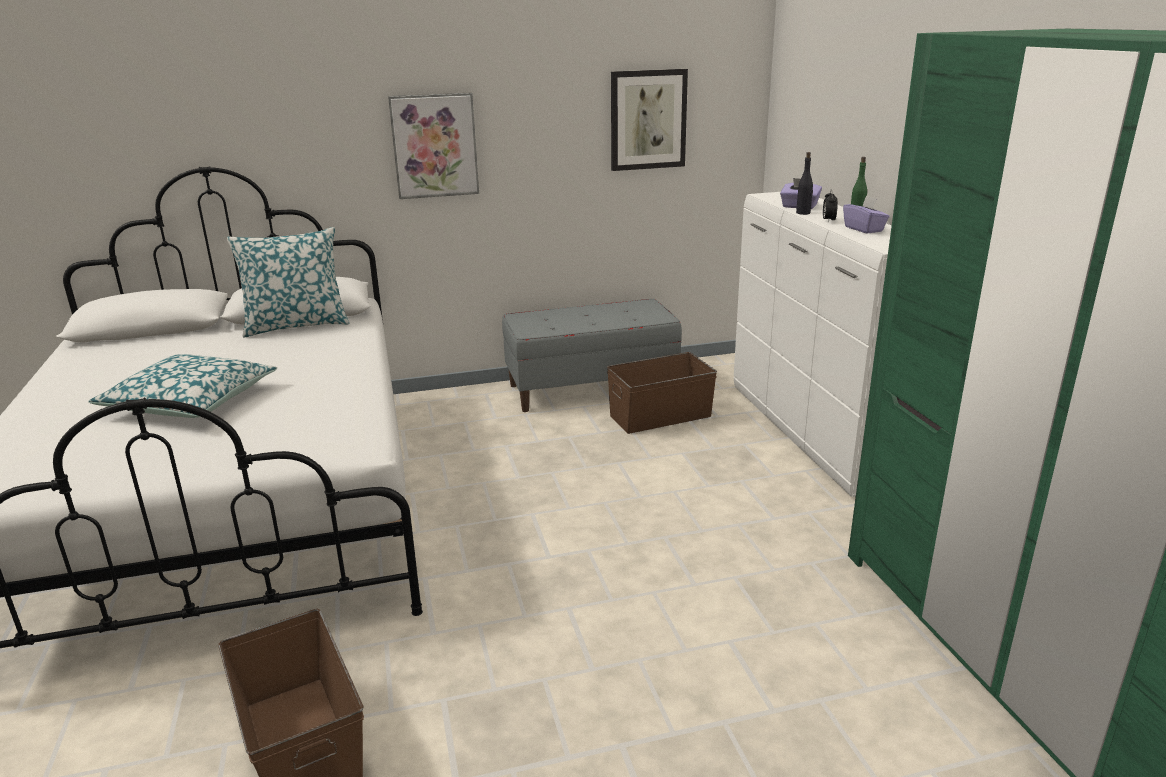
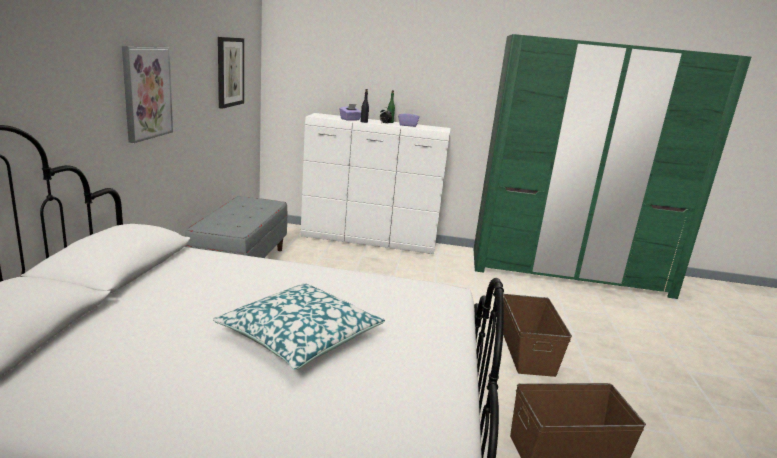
camera: 70 degrees left, 5 degrees down
(296, 325) = (160, 273): pillow -> none
(661, 416) = (306, 261): brown storage box -> brown storage box (527, 352)

